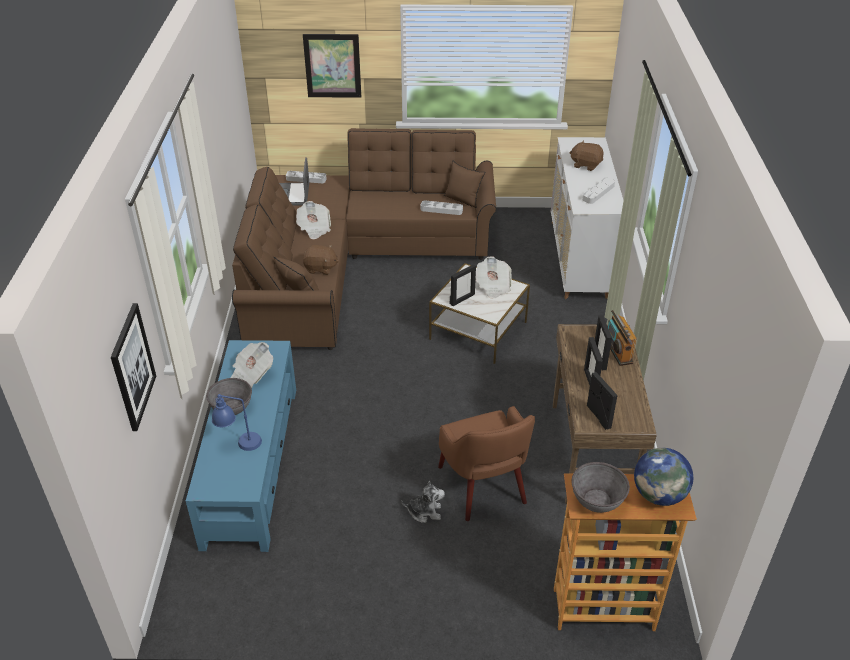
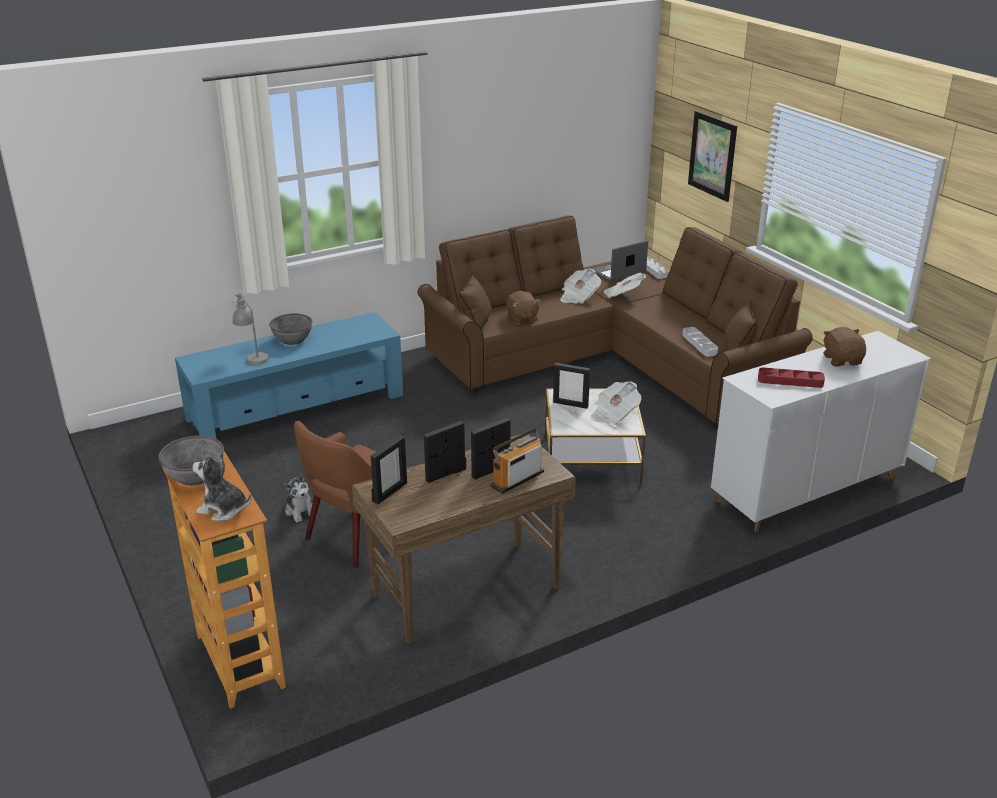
camera: 60 degrees right, 10 degrees down
(132, 367) = (177, 218): picture -> none
(239, 444) = (252, 356): blue table lamp -> grey table lamp
(251, 374) = (340, 334): newspaper -> newspaper (623, 295)
(598, 193) = (790, 381): grey tray -> red tray
(659, 495) = (223, 509): globe -> plush toy

